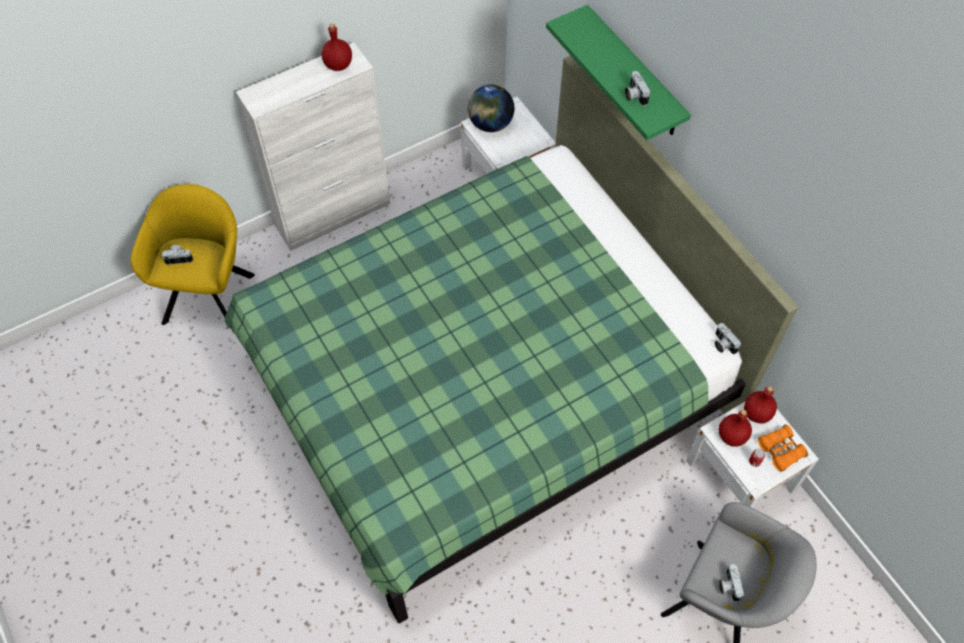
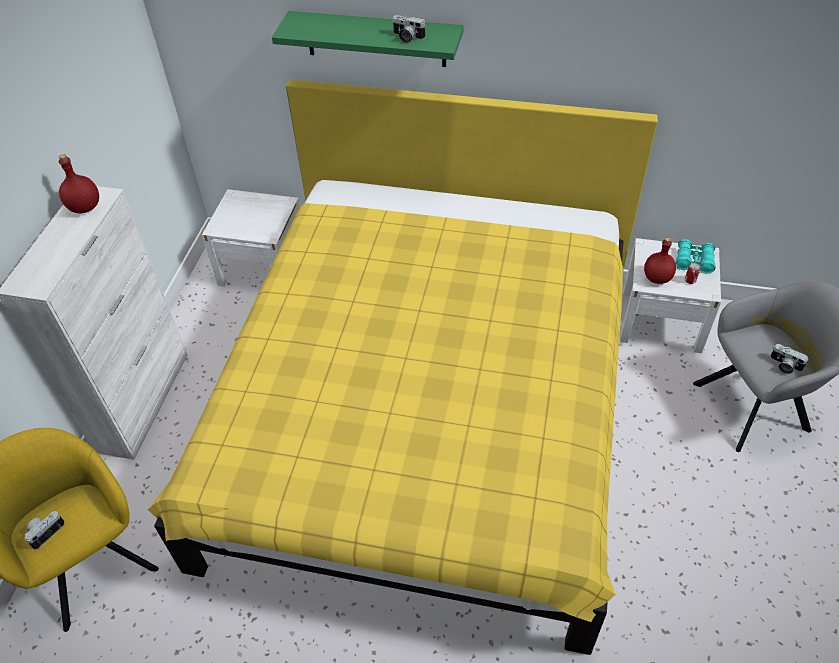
camera: 45 degrees left, 10 degrees down
(484, 383) = (425, 415): green bed -> yellow bed
(490, 124) = (229, 219): globe -> none
(722, 344) = (596, 213): camera -> none
(757, 413) = (651, 252): red bottle -> none
(780, 450) = (694, 261): orange binoculars -> turquoise binoculars

